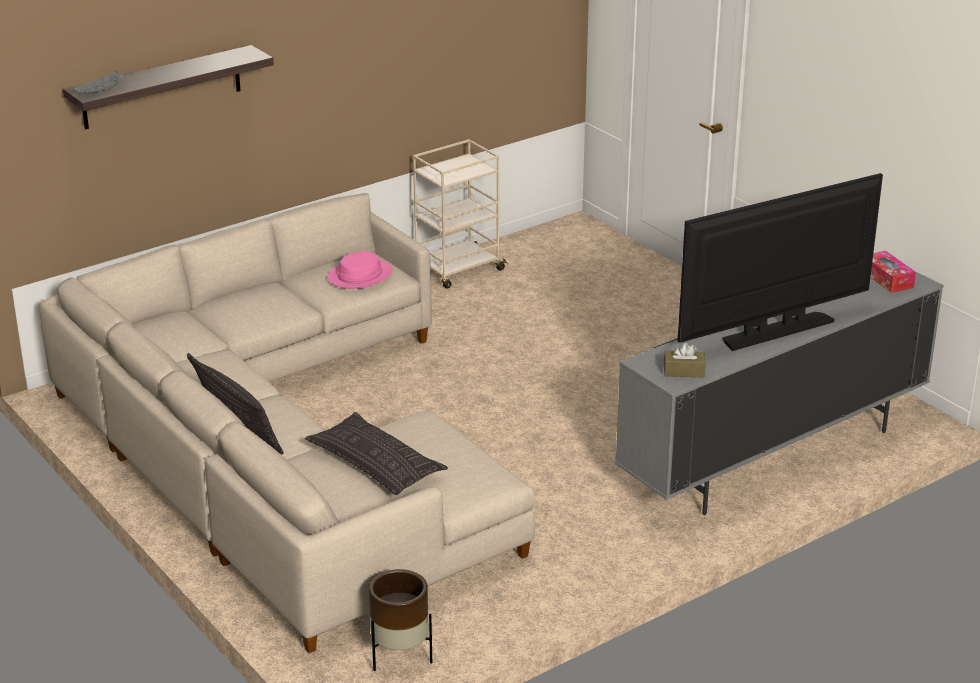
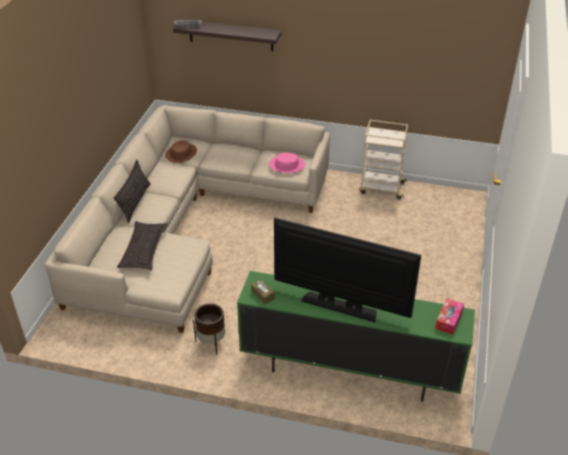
camera: 50 degrees right, 10 degrees up
(177, 341) = (181, 153): none -> brown hat
(400, 656) = (79, 335): brown planter -> brown planter (211, 343)
(773, 458) = (348, 371): grey tv stand -> green tv stand

